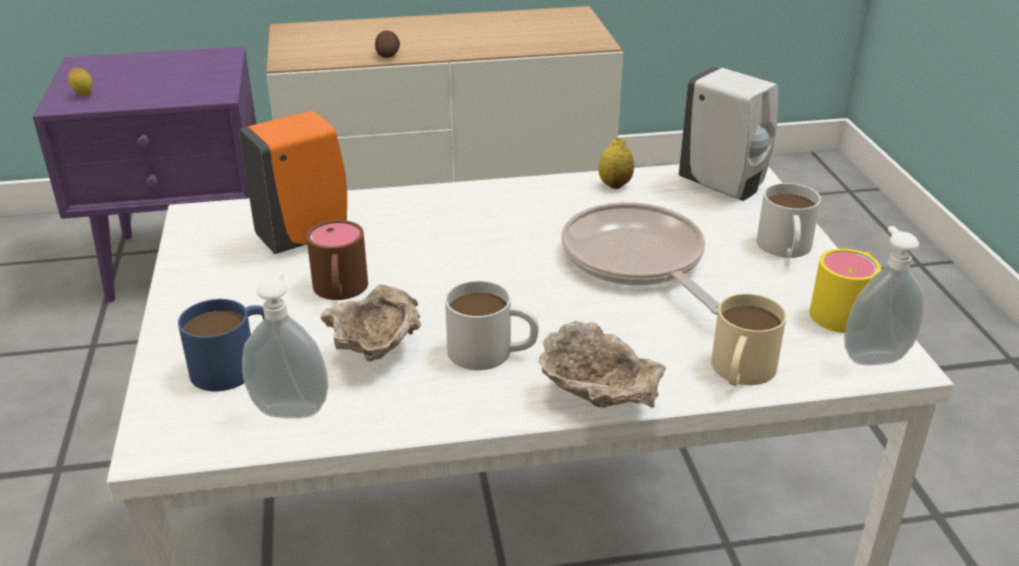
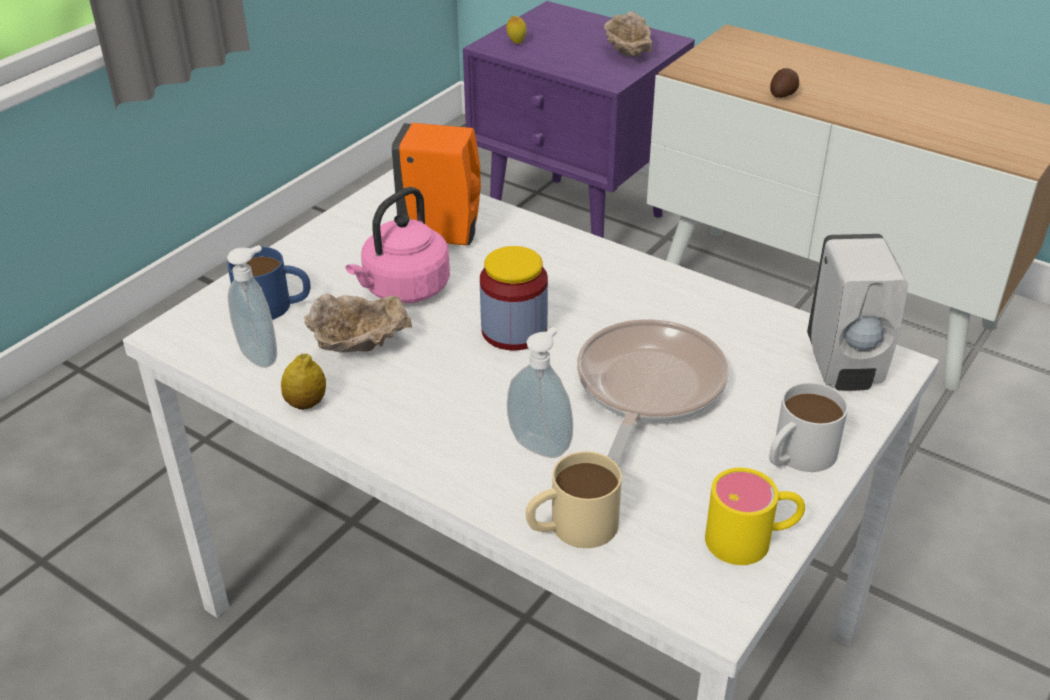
camera: 45 degrees right, 5 degrees up
(340, 292) = (403, 290): brown mug -> pink kettle
(481, 274) = (514, 331): none -> jar
(492, 352) = (428, 394): white mug -> none
(598, 400) = (438, 475): beige bowl -> beige bowl (627, 54)
(615, 185) = (743, 313): lemon -> lemon (306, 403)
(873, 356) = (704, 591): soap dispenser -> soap dispenser (541, 444)

